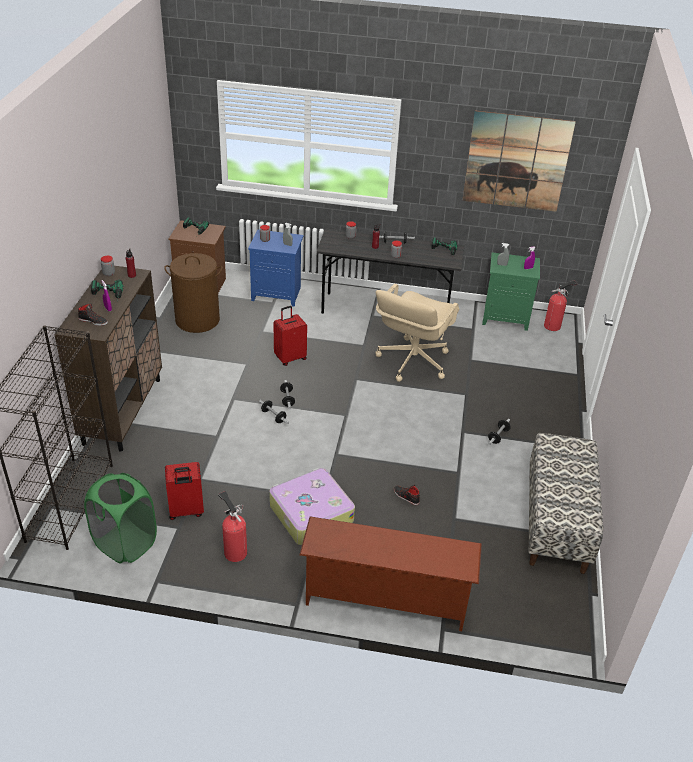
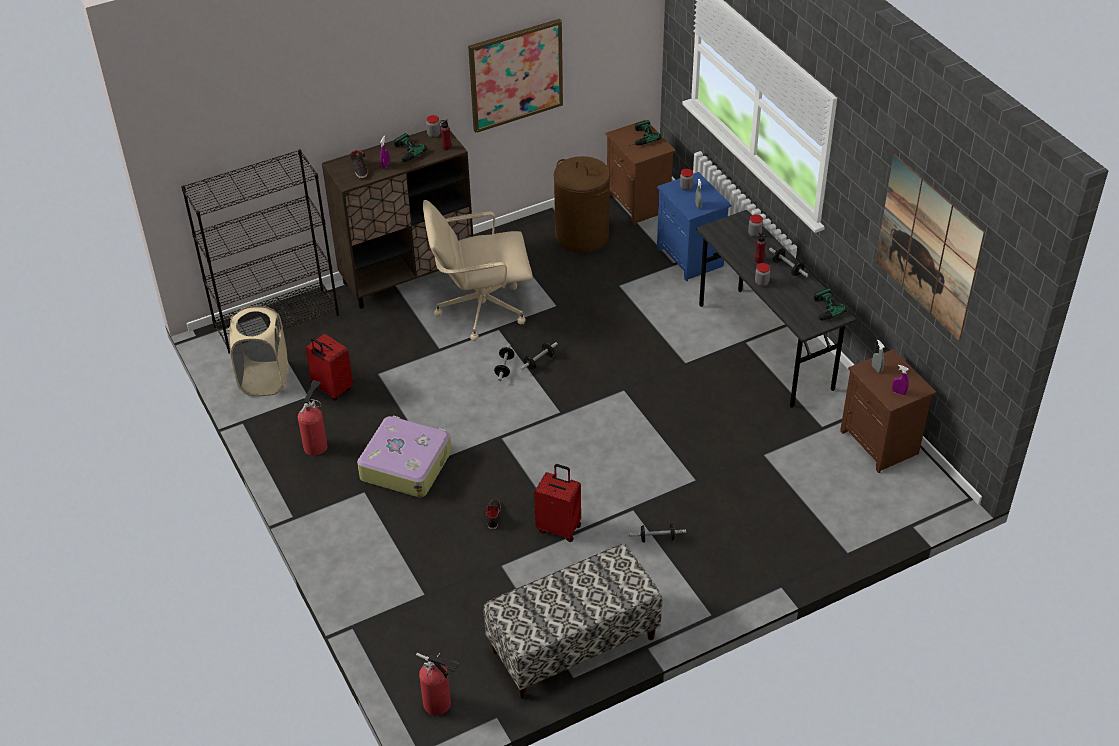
camera: 55 degrees right, 5 degrees up
(125, 543) = (264, 379): green laundry basket -> beige laundry basket
(126, 204) = (516, 75): none -> picture
(290, 358) = (601, 327): red suitcase -> red suitcase (559, 527)
(385, 600) = (351, 570): brown shoe rack -> none
(412, 361) = (702, 412): beige office chair -> beige office chair (480, 309)
(506, 317) = (881, 443): green nightstand -> brown nightstand
(554, 326) = (919, 491): fire extinguisher -> fire extinguisher (439, 705)

